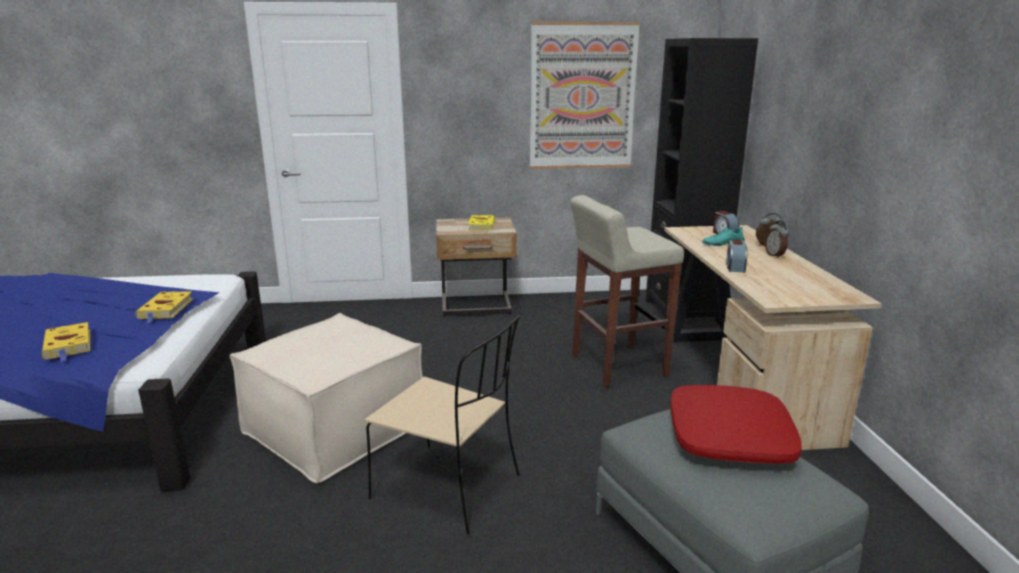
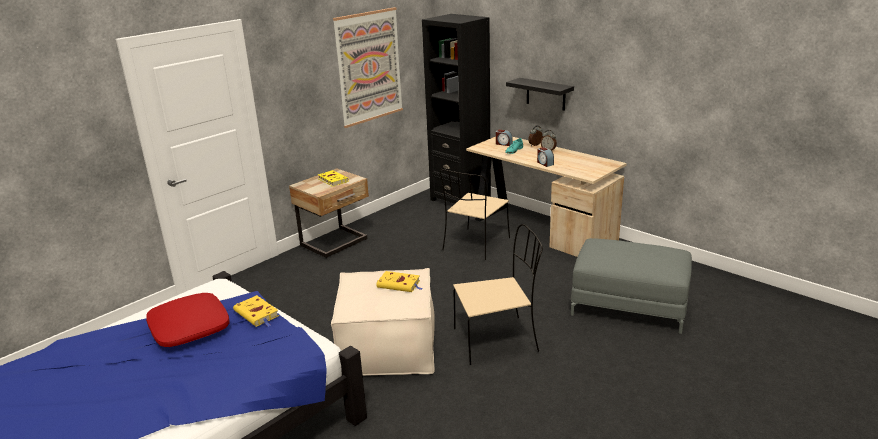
camera: 40 degrees left, 5 degrees up
(68, 345) = (256, 359): yellow book -> yellow book (400, 284)
(617, 366) = (475, 245): beige stool -> beige chair
(728, 437) = (626, 248): red pillow -> red pillow (189, 328)
(801, 164) = (545, 94): none -> black shelf

